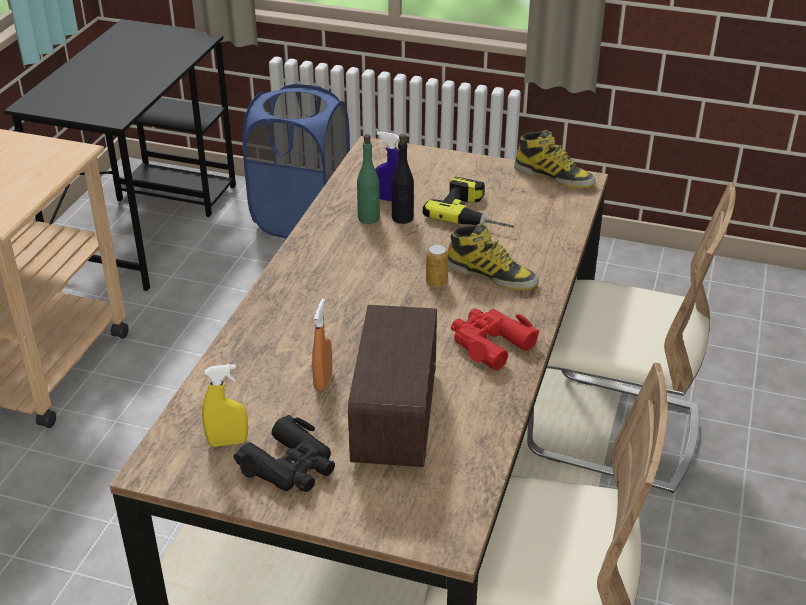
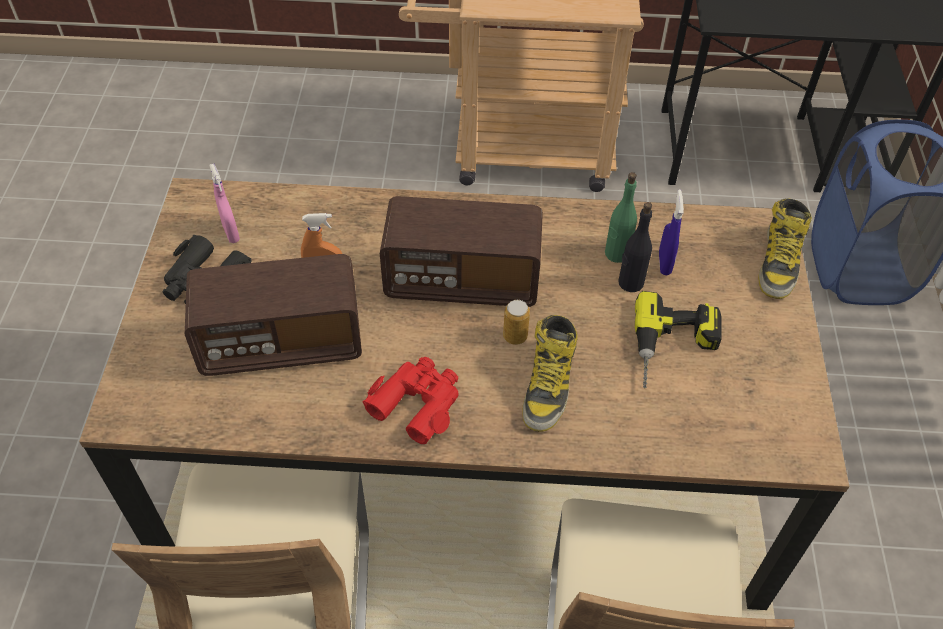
camera: 75 degrees right, 15 degrees up
(228, 442) = (231, 233): yellow spray bottle -> pink spray bottle
(363, 300) = (462, 280): none -> radio
(554, 176) = (805, 421): boot -> boot (778, 262)

